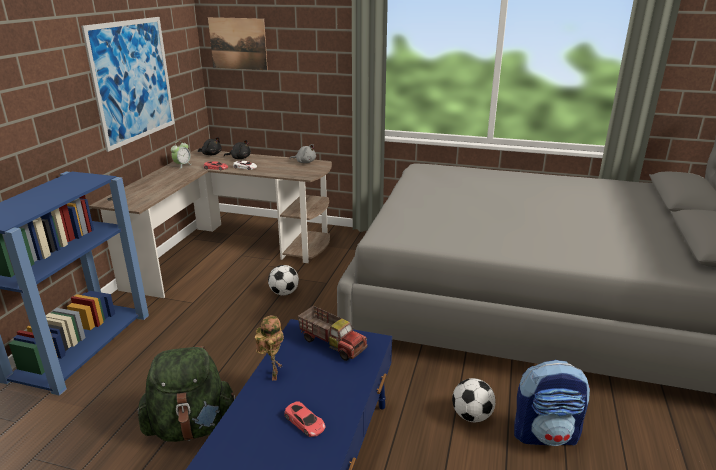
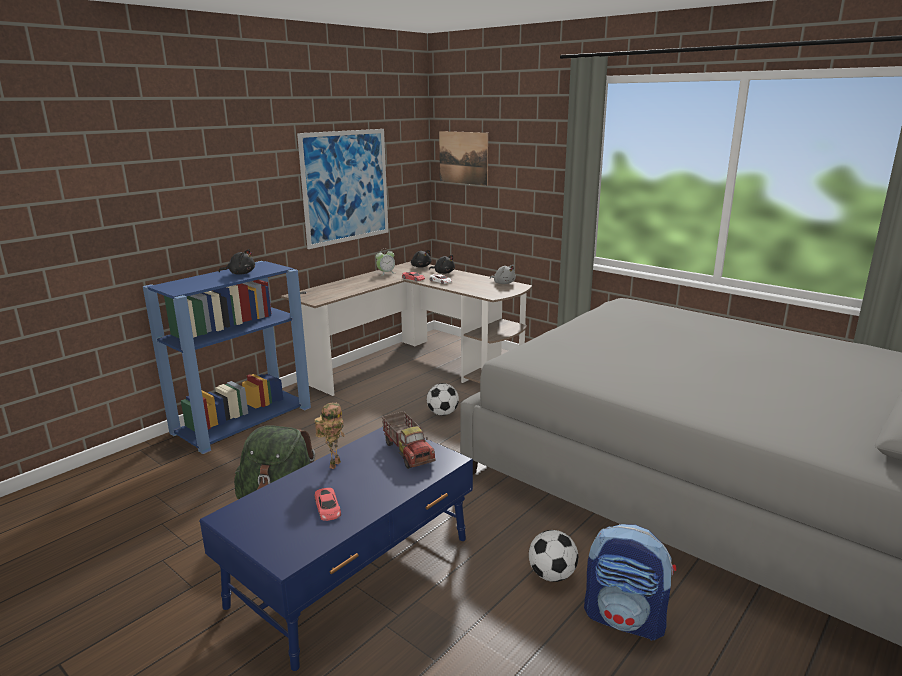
camera: 25 degrees right, 5 degrees down
(59, 190) = (240, 273): none -> black plush toy

